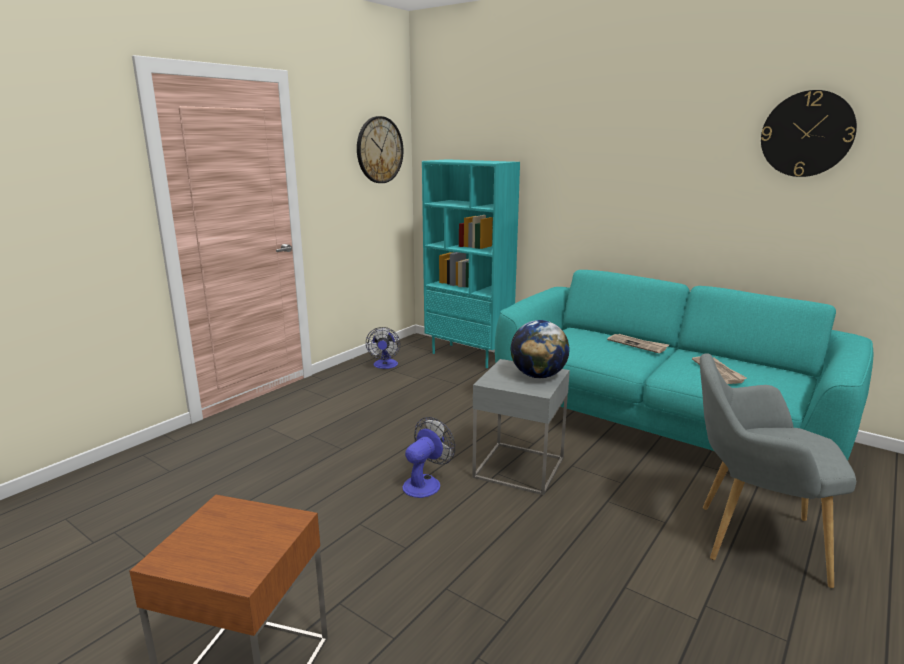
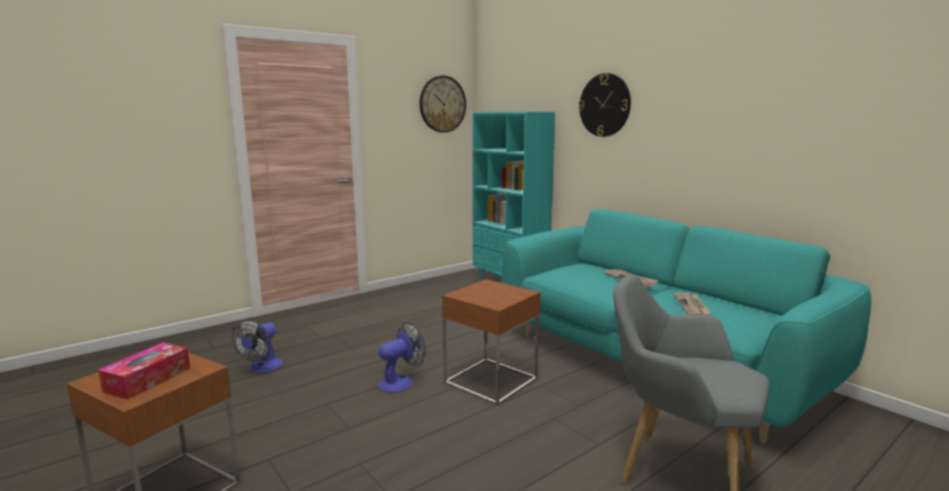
camera: 15 degrees right, 5 degrees down
(236, 547) = (148, 380): none -> tissue box
(385, 366) = (431, 290): fan -> fan (262, 368)
(519, 467) = (491, 380): grey side table -> brown side table
(538, 376) = (506, 294): globe -> none
(807, 134) = (804, 74): wall clock -> wall clock (604, 105)

